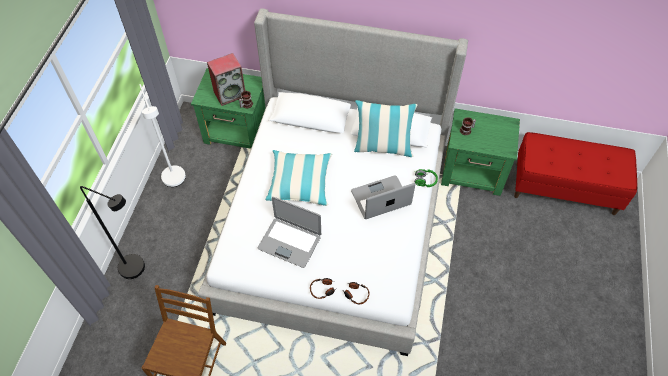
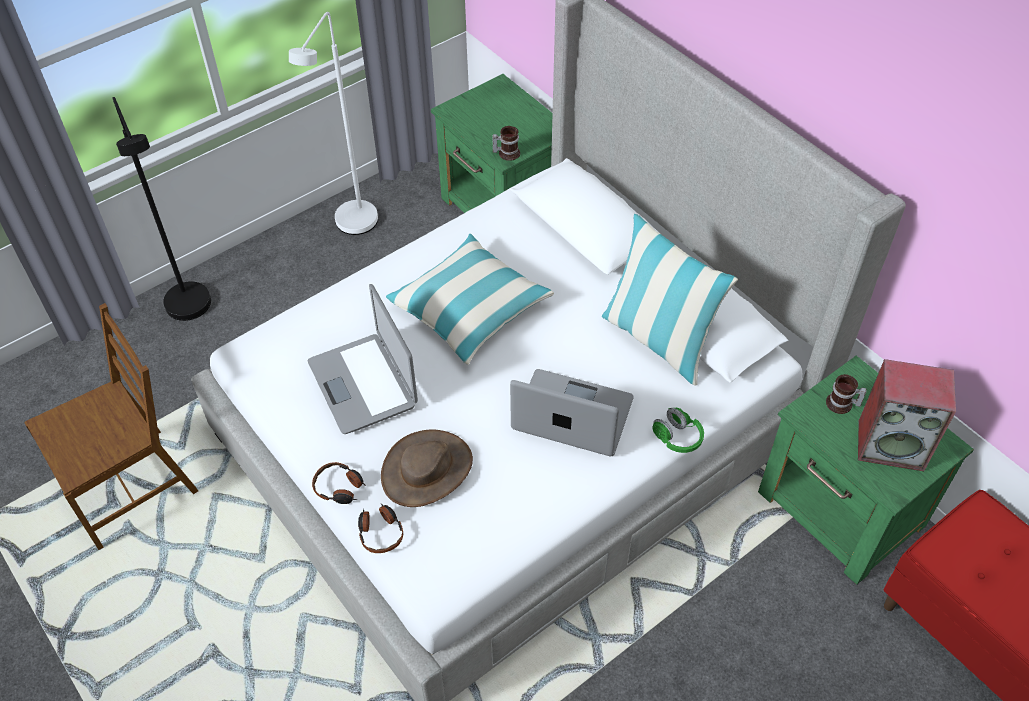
camera: 40 degrees right, 5 degrees down
(230, 94) = (499, 126): speaker -> speaker (891, 445)
(349, 258) = (427, 470): none -> brown hat

